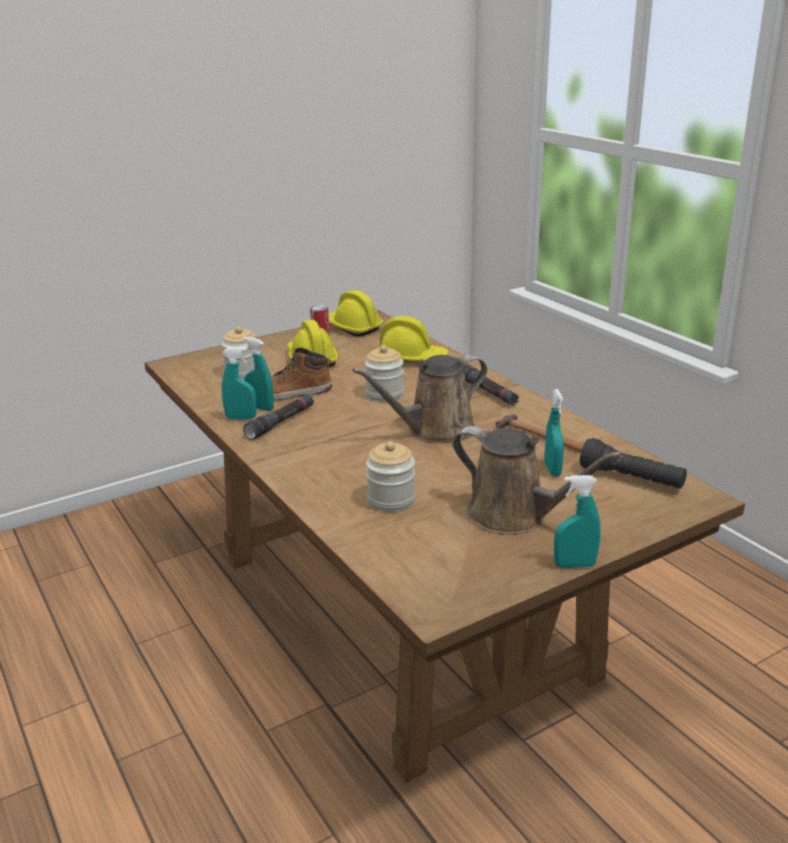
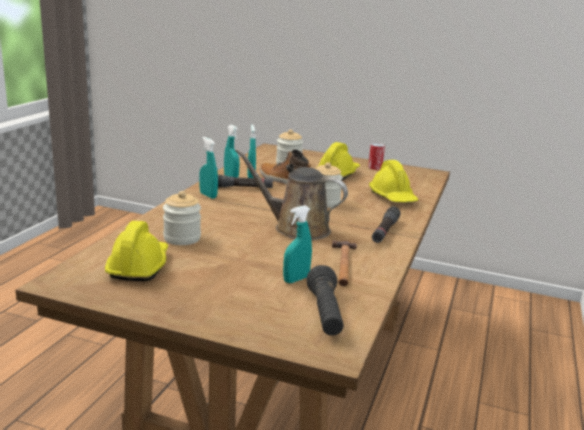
camera: 50 degrees right, 5 degrees down
(352, 327) = (405, 171): yellow hard hat -> yellow hard hat (139, 266)
(514, 515) = (208, 280): brown watering can -> none
(574, 565) = (159, 318): turquoise spray bottle -> turquoise spray bottle (208, 195)

